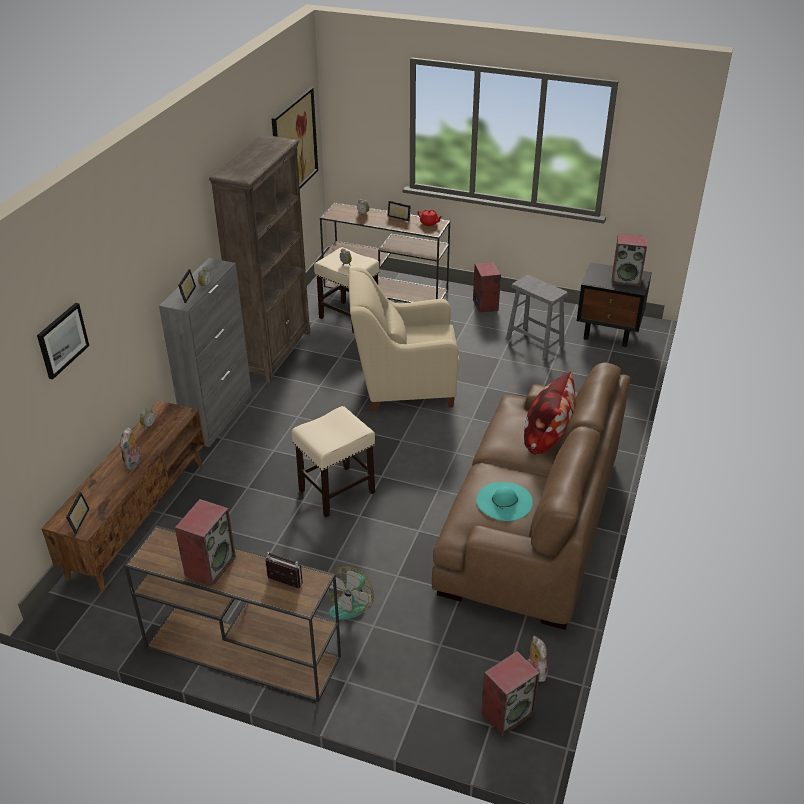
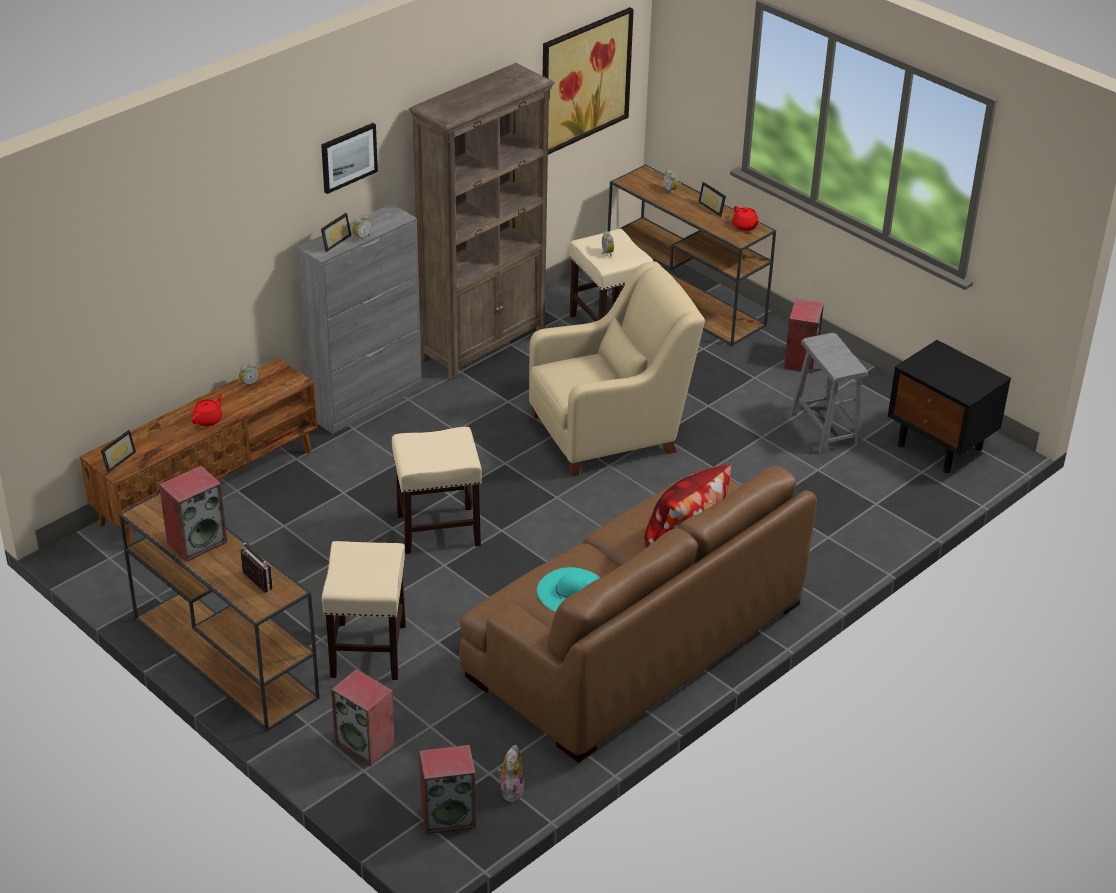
camera: 25 degrees right, 0 degrees up
(62, 340) = (149, 258): picture -> picture (348, 157)
(133, 463) = (208, 419): plush toy -> red teapot
(351, 603) = (368, 651): fan -> beige stool
(403, 385) = (610, 432): beige armchair -> beige armchair turned 135 degrees clockwise
(626, 279) = (964, 377): speaker -> speaker (366, 744)

